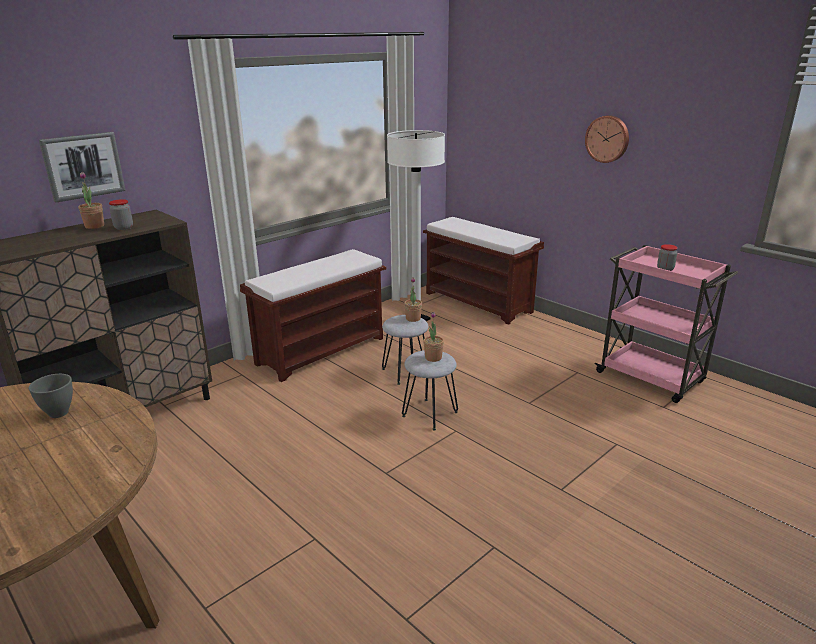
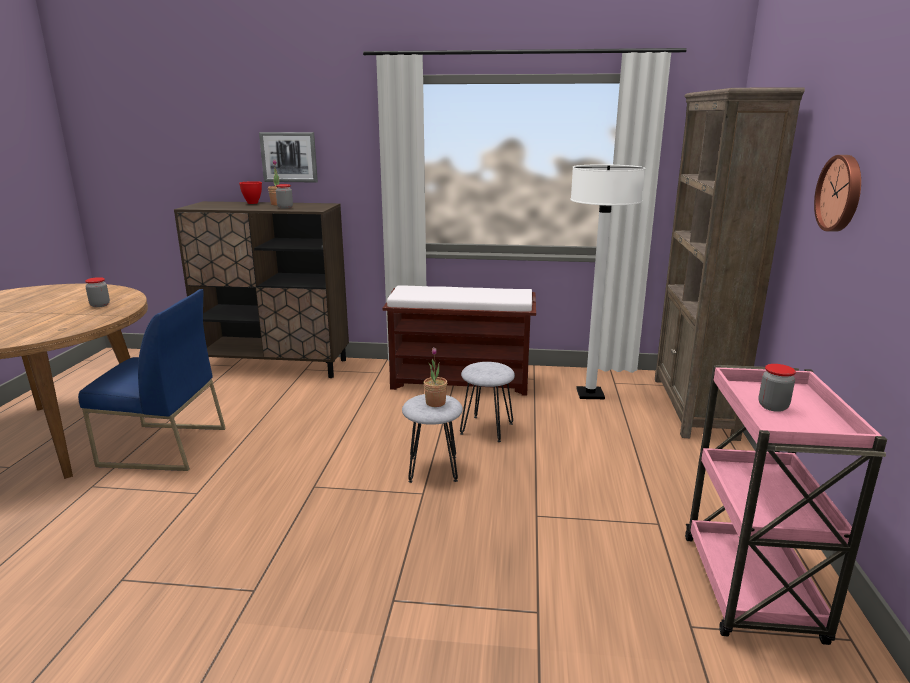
camera: 50 degrees right, 5 degrees down
(53, 232) = (253, 203): none -> red bowl
(58, 413) = (100, 305): grey bowl -> jar
(190, 538) = (162, 447): none -> blue chair
(413, 318) = (499, 369): potted plant -> none
(479, 302) = (693, 407): brown bench -> brown bookcase

